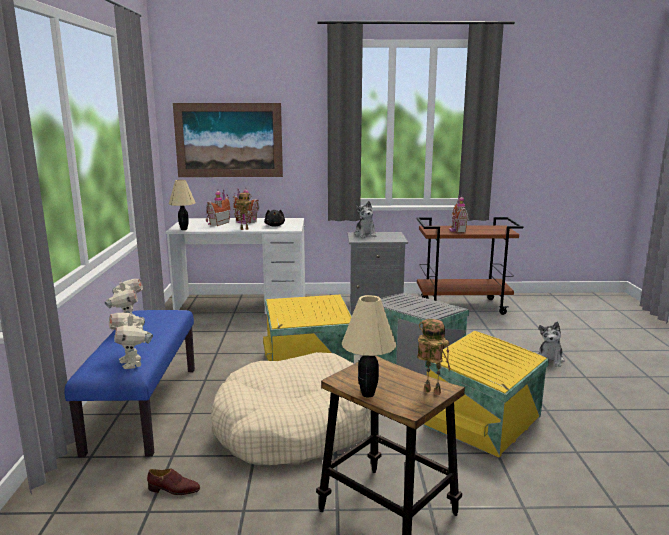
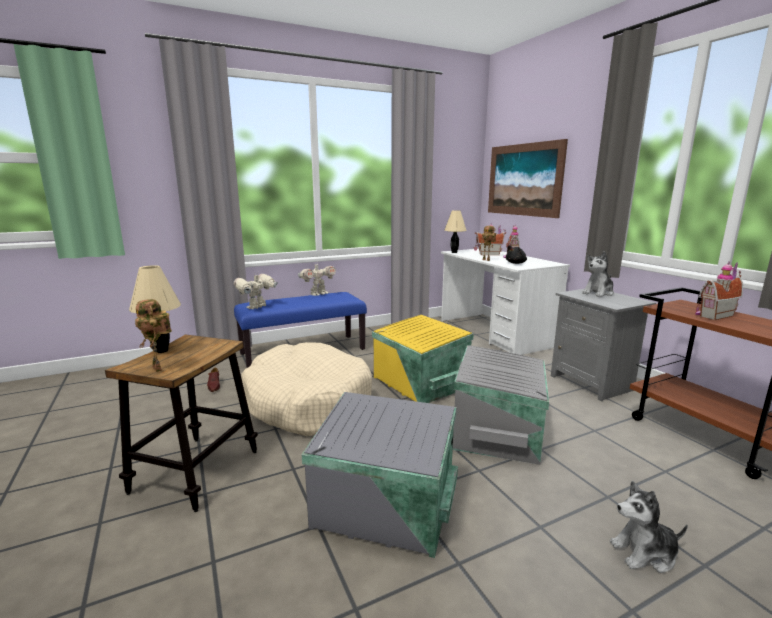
camera: 65 degrees right, 0 degrees up
(430, 392) = (159, 368): toy robot -> toy robot turned 135 degrees clockwise
(485, 421) = (385, 506): yellow storage box -> grey storage box

